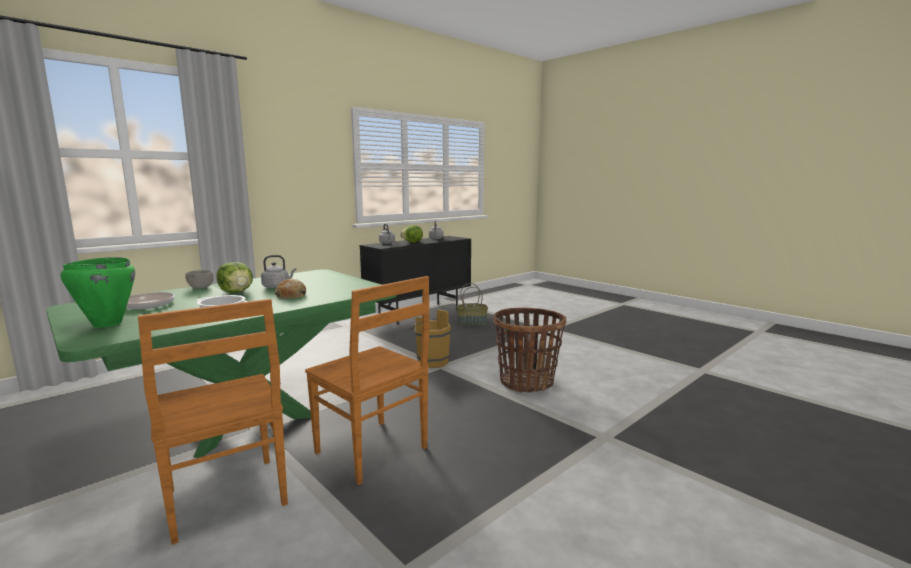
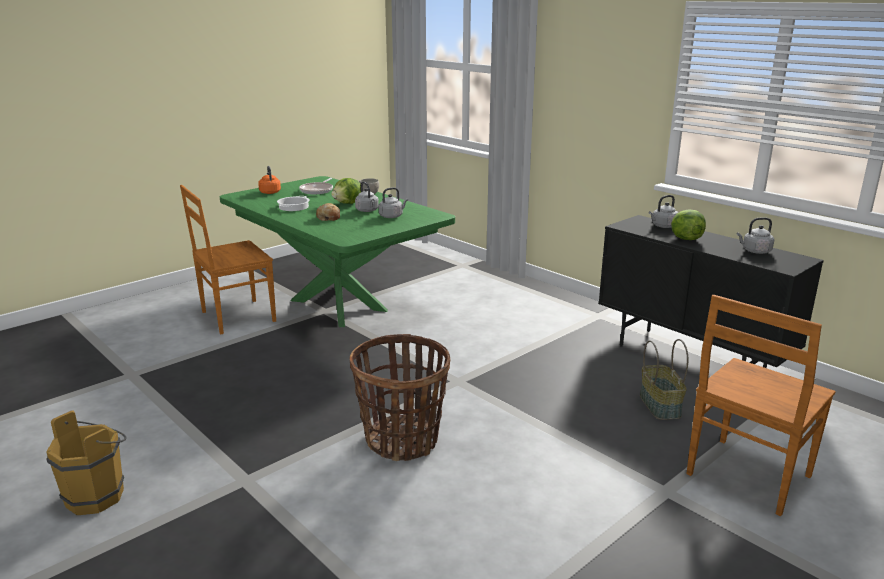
camera: 90 degrees right, 10 degrees up
(106, 324) = (270, 192): green cooking pot -> orange kettle
(307, 280) = (392, 216): none -> grey kettle
(373, 451) = (272, 355): brown chair -> brown chair (746, 476)
(430, 361) = (473, 374): brown bucket -> brown bucket (99, 495)

